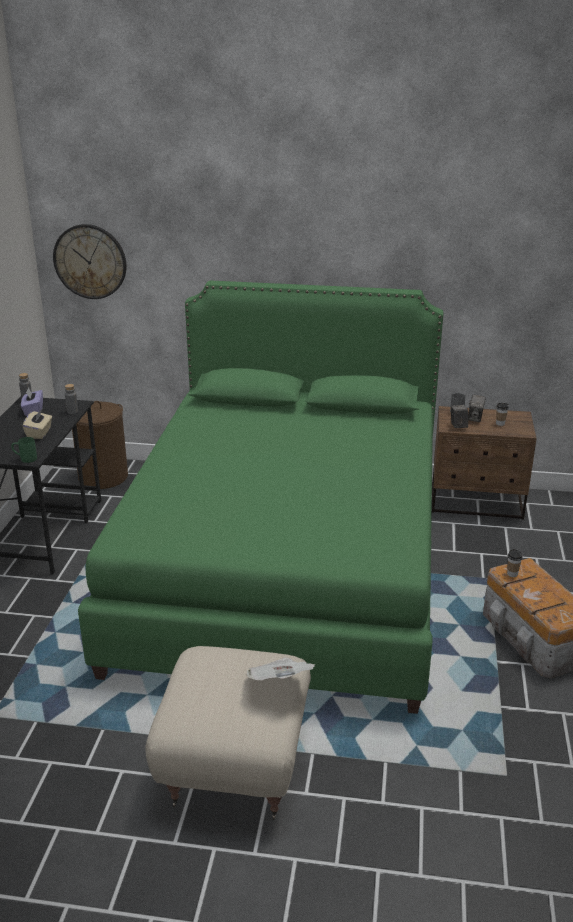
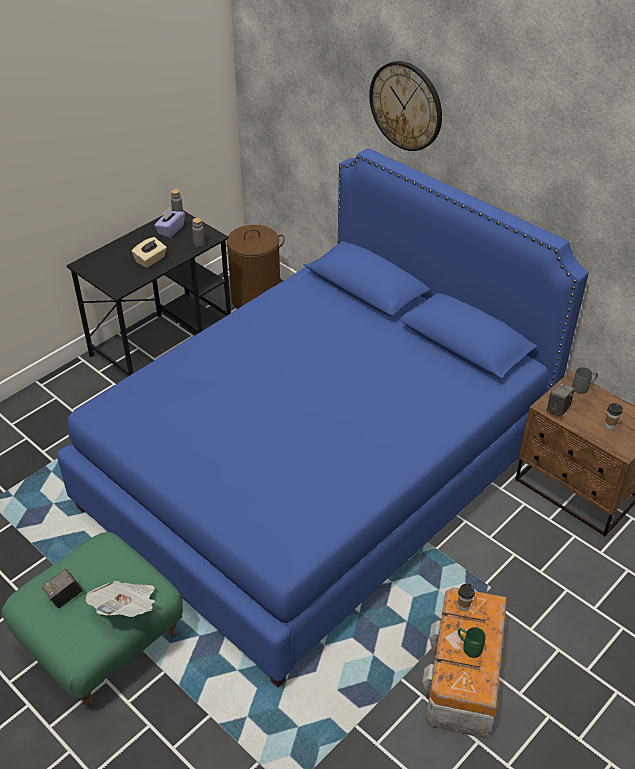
camera: 35 degrees right, 15 degrees up
(25, 459) = (113, 286): green mug -> green mug (468, 647)
(90, 261) = (275, 89): wall clock -> wall clock (406, 106)
(235, 763) = (104, 643): beige ottoman -> green ottoman
(286, 566) = (317, 474): green bed -> blue bed
(475, 418) = (590, 406): camera -> camera (65, 597)

